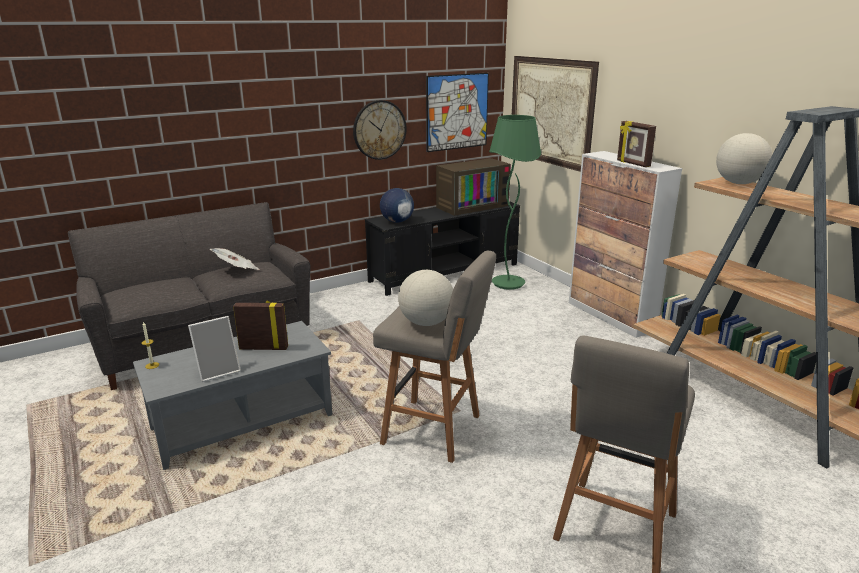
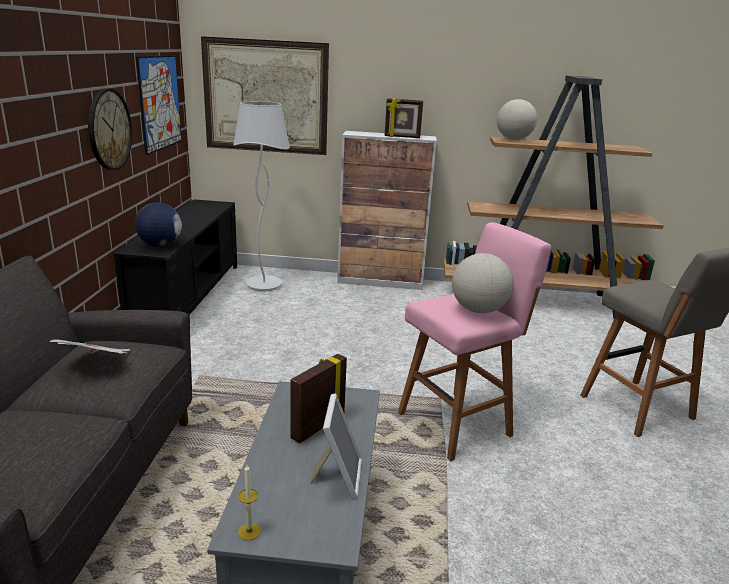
camera: 55 degrees left, 0 degrees up
(435, 430) = (457, 423): grey stool -> pink stool
(472, 206) = (194, 212): television -> none
(508, 283) = (264, 285): green floor lamp -> white floor lamp

